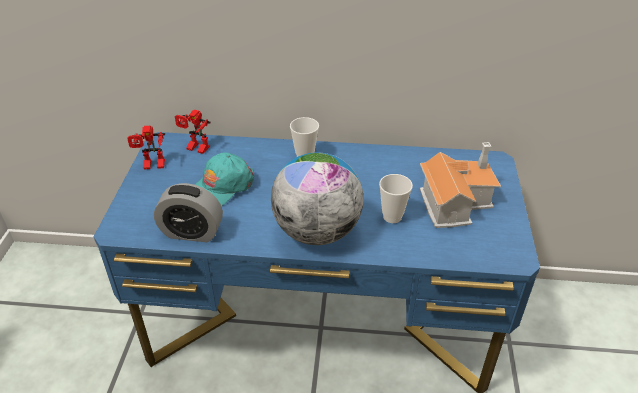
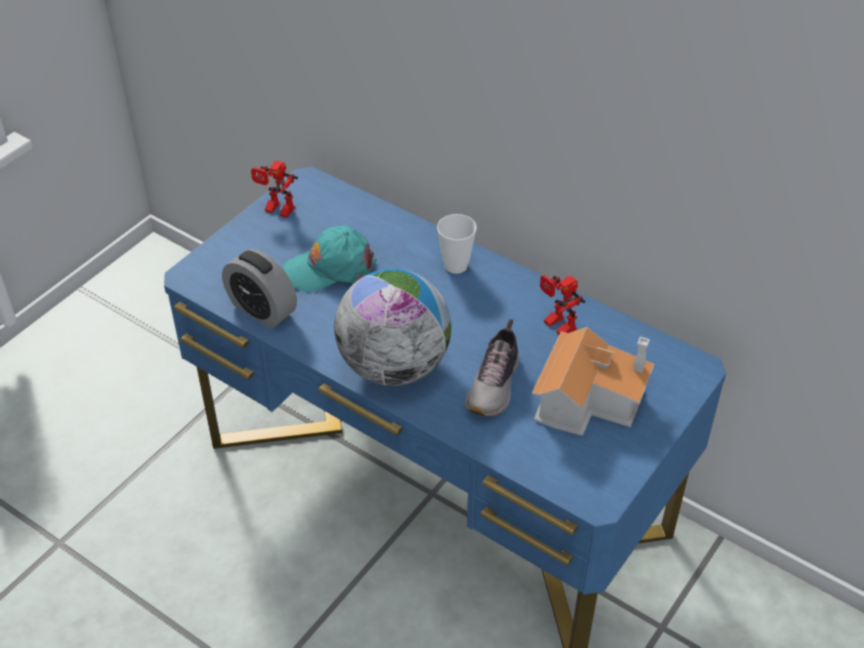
camera: 30 degrees right, 5 degrees up
(195, 149) = (337, 206): toy robot -> toy robot (555, 326)
(392, 217) = (495, 385): cup -> shoe

